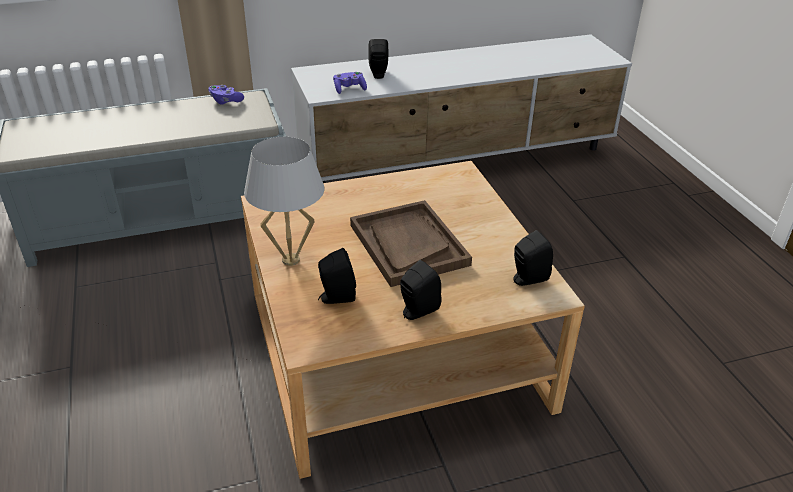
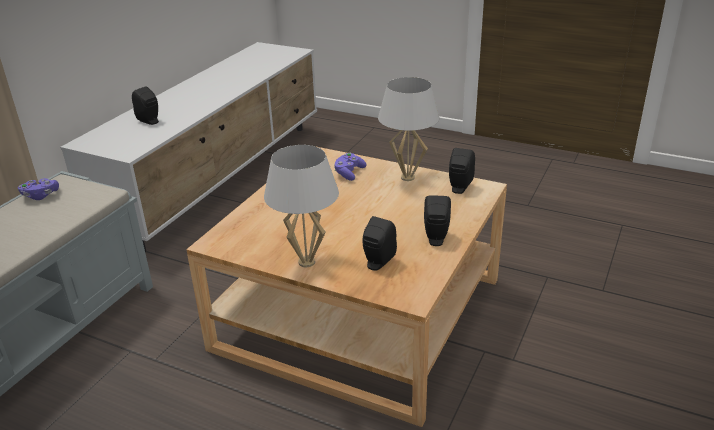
camera: 45 degrees left, 5 degrees down
(349, 89) = (145, 139): purple game controller -> purple game controller (349, 173)
(408, 245) = (364, 209): brown tray -> none
(498, 239) = (407, 178): none -> white table lamp

